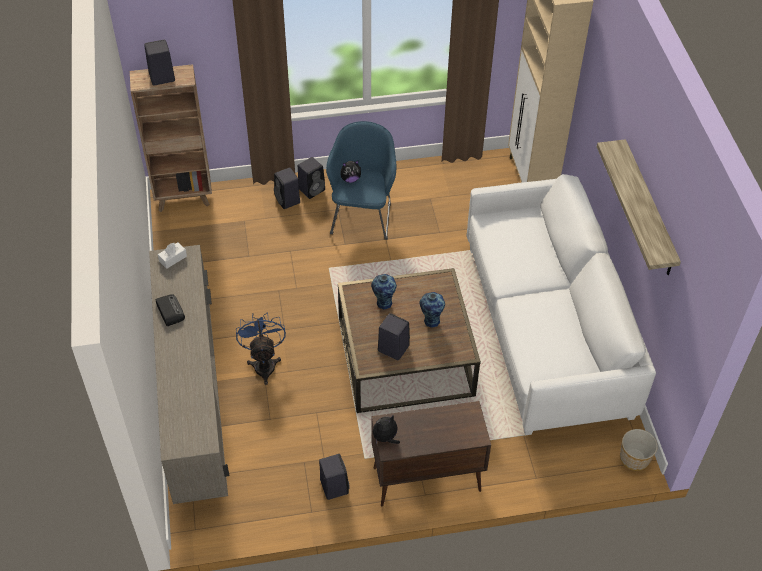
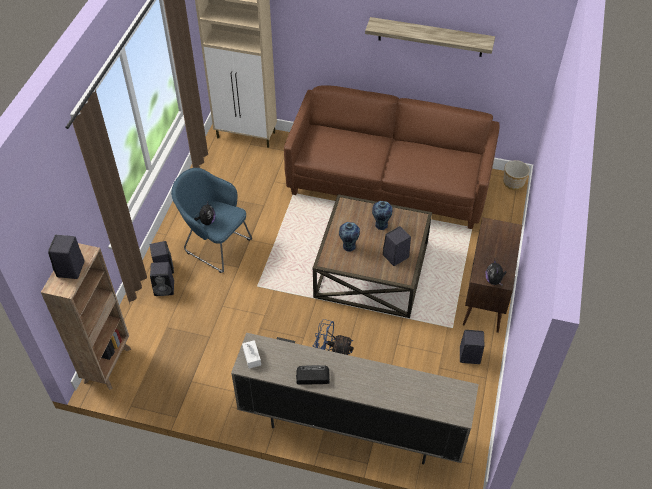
camera: 65 degrees left, 0 degrees up
(546, 330) = (389, 183): white sofa -> brown sofa

